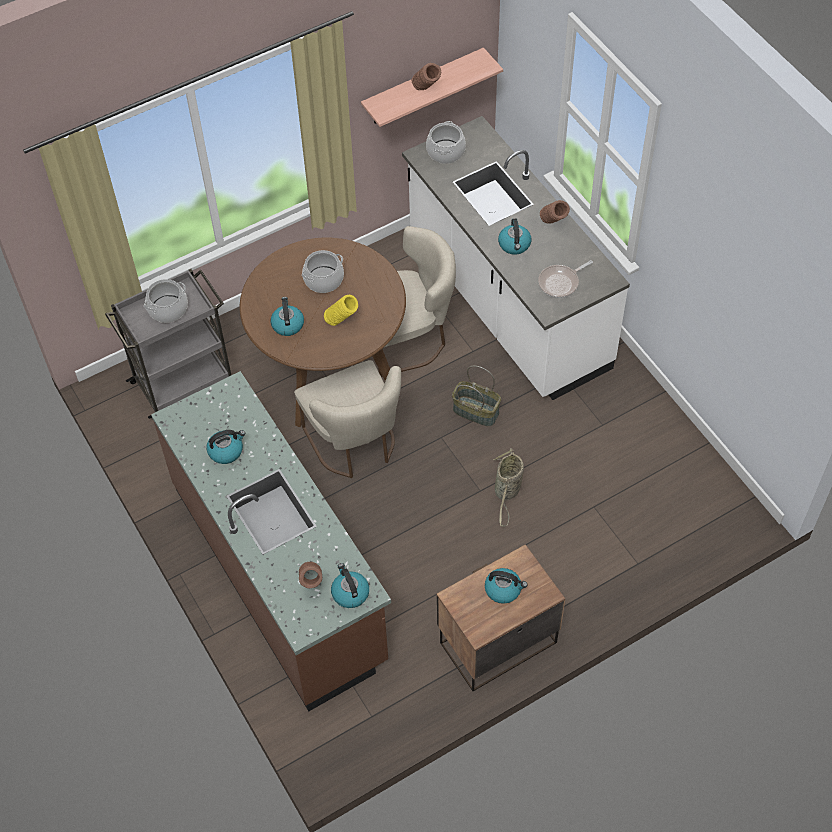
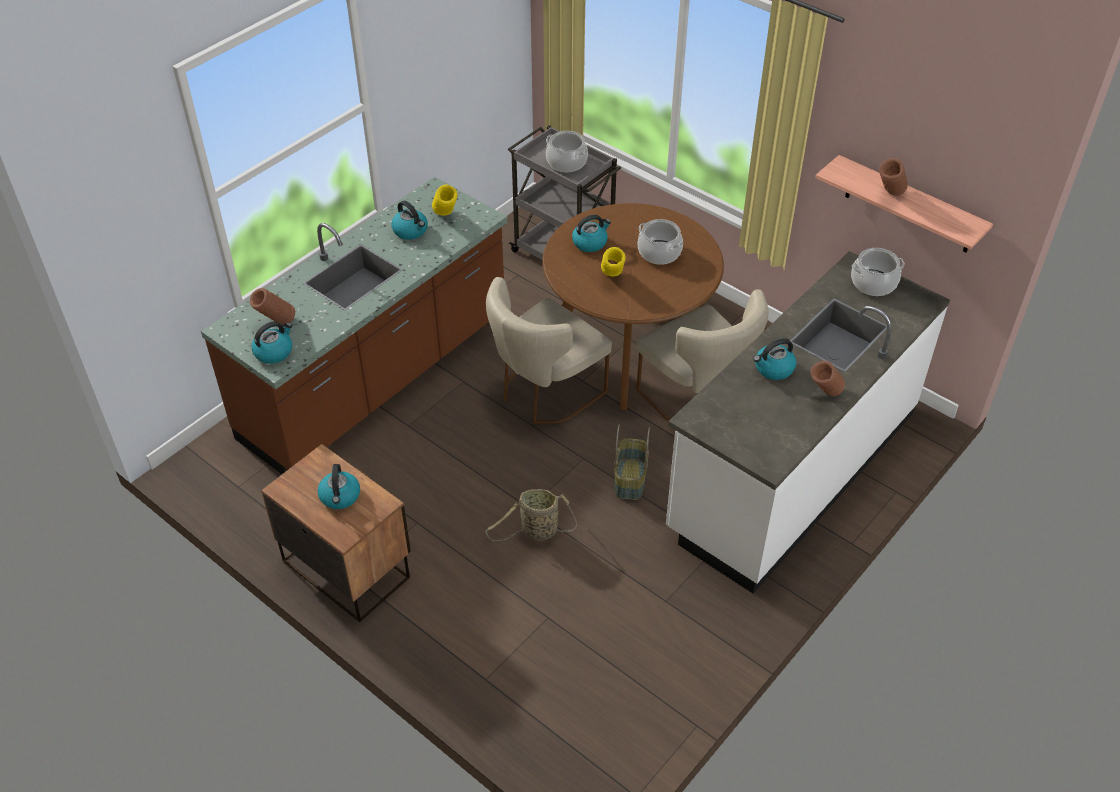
camera: 70 degrees right, 10 degrees down
(219, 418) = (446, 217): none -> yellow vase
(560, 283) = (740, 420): frying pan -> none

